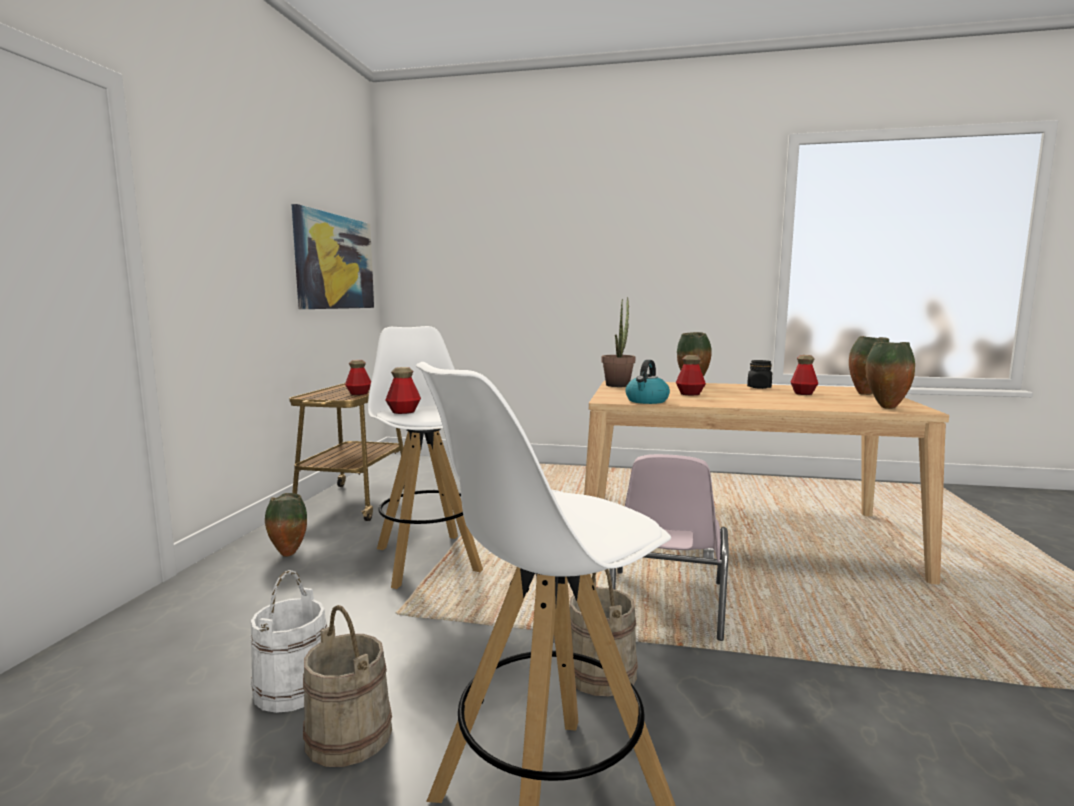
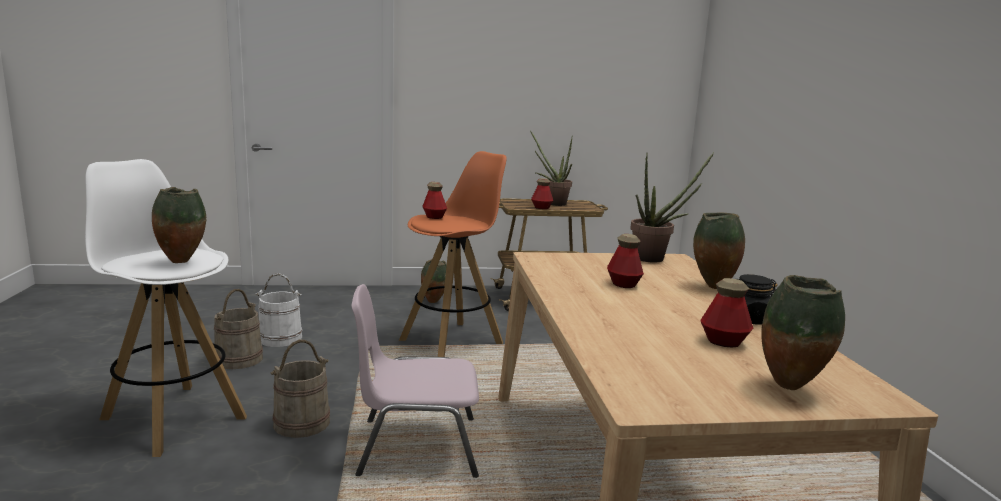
camera: 70 degrees right, 5 degrees up
(335, 262) = (610, 90): picture -> none
(342, 390) = (552, 203): none -> potted plant
(427, 558) = (452, 341): white stool -> orange stool
(647, 401) = (546, 268): kettle -> none
(885, 407) = (639, 382): vase -> vase (182, 262)

